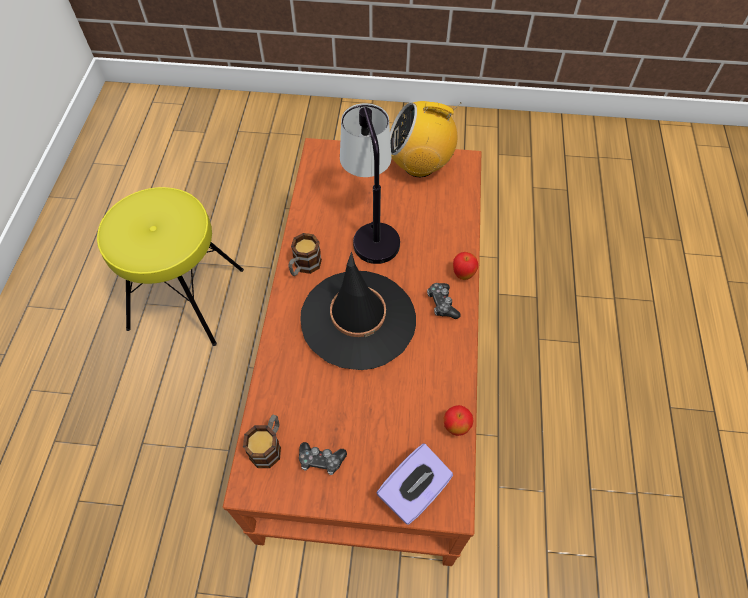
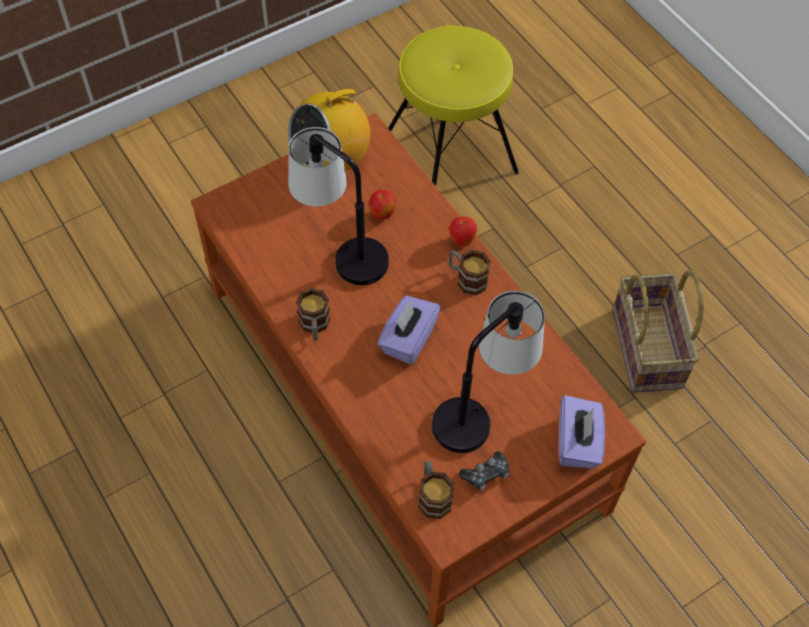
camera: 40 degrees left, 0 degrees up
(186, 298) = (143, 461): yellow stool -> yellow stool (448, 155)
(358, 319) = (408, 339): black hat -> purple tissue box
(363, 407) = (480, 409): none -> table lamp
(442, 304) = (466, 278): game controller -> mug
(455, 427) = (566, 372): apple -> apple (382, 215)
(586, 463) = (648, 348): none -> basket

